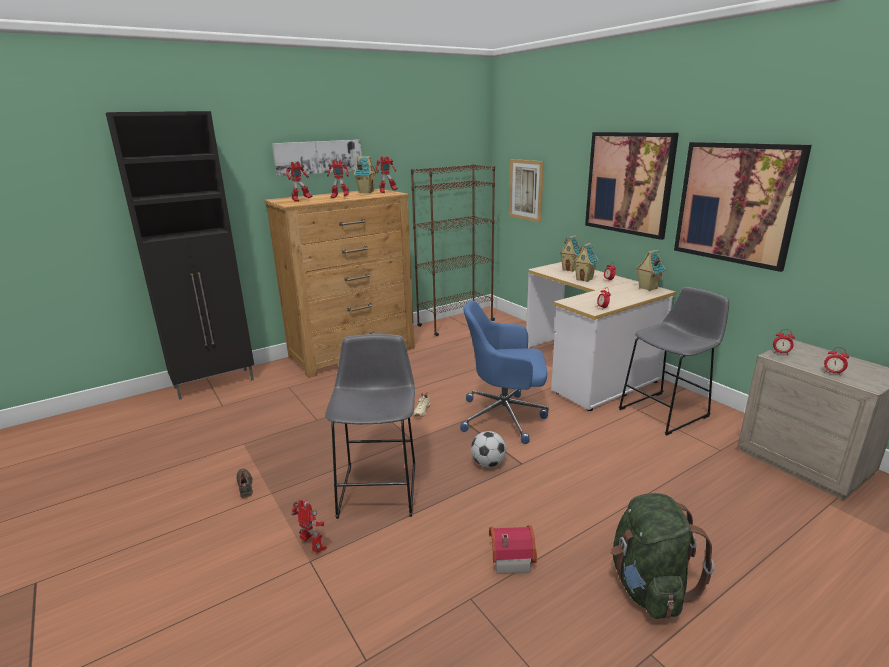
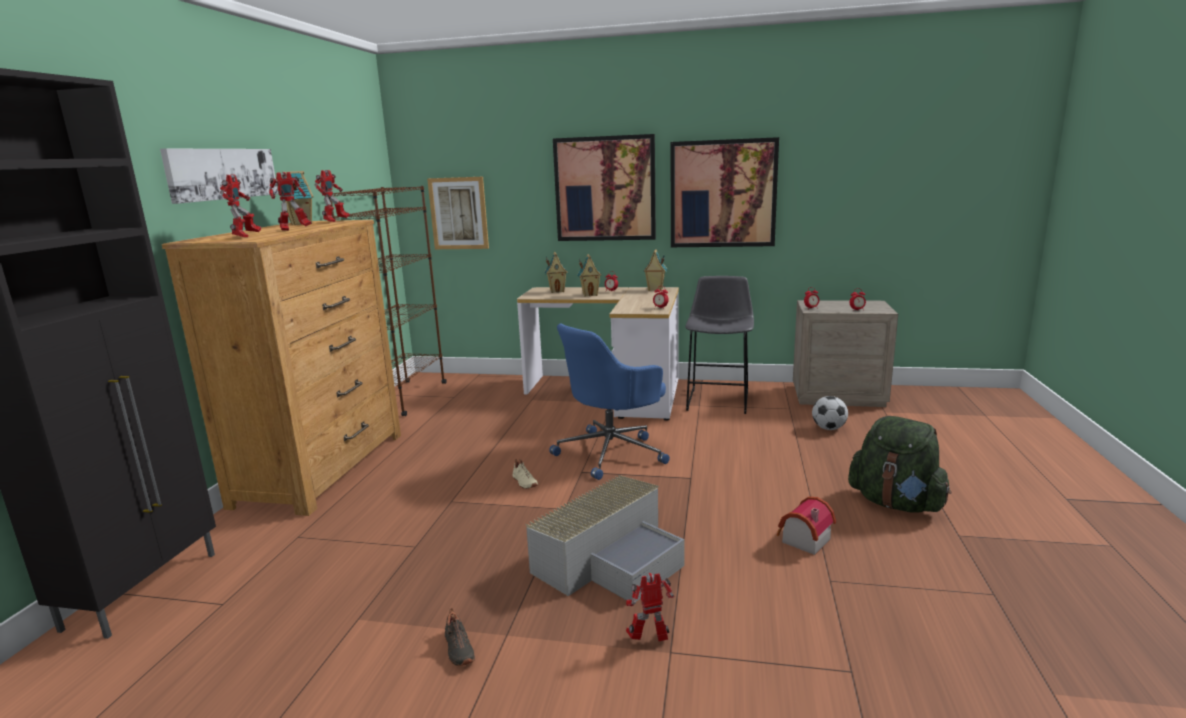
camera: 45 degrees left, 5 degrees down
(246, 486) = (458, 649): black shoe -> black shoe turned 135 degrees counterclockwise
(379, 486) = (610, 559): grey stool -> grey storage box
(488, 463) = (666, 491): football -> football (828, 428)

